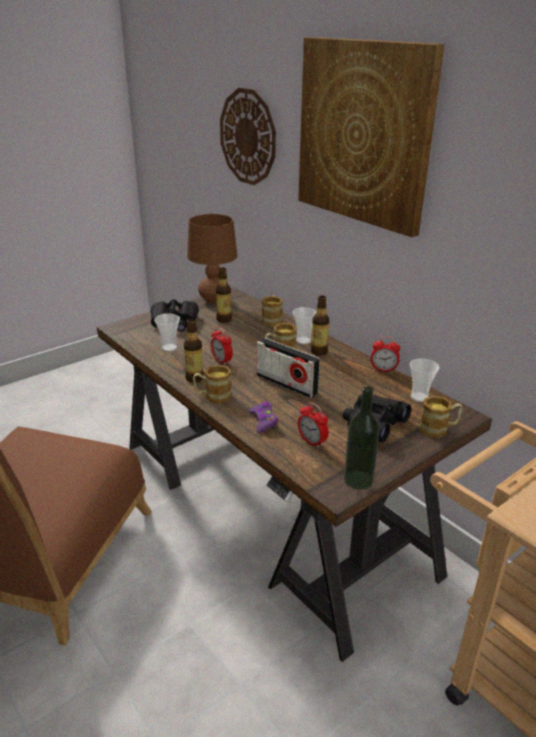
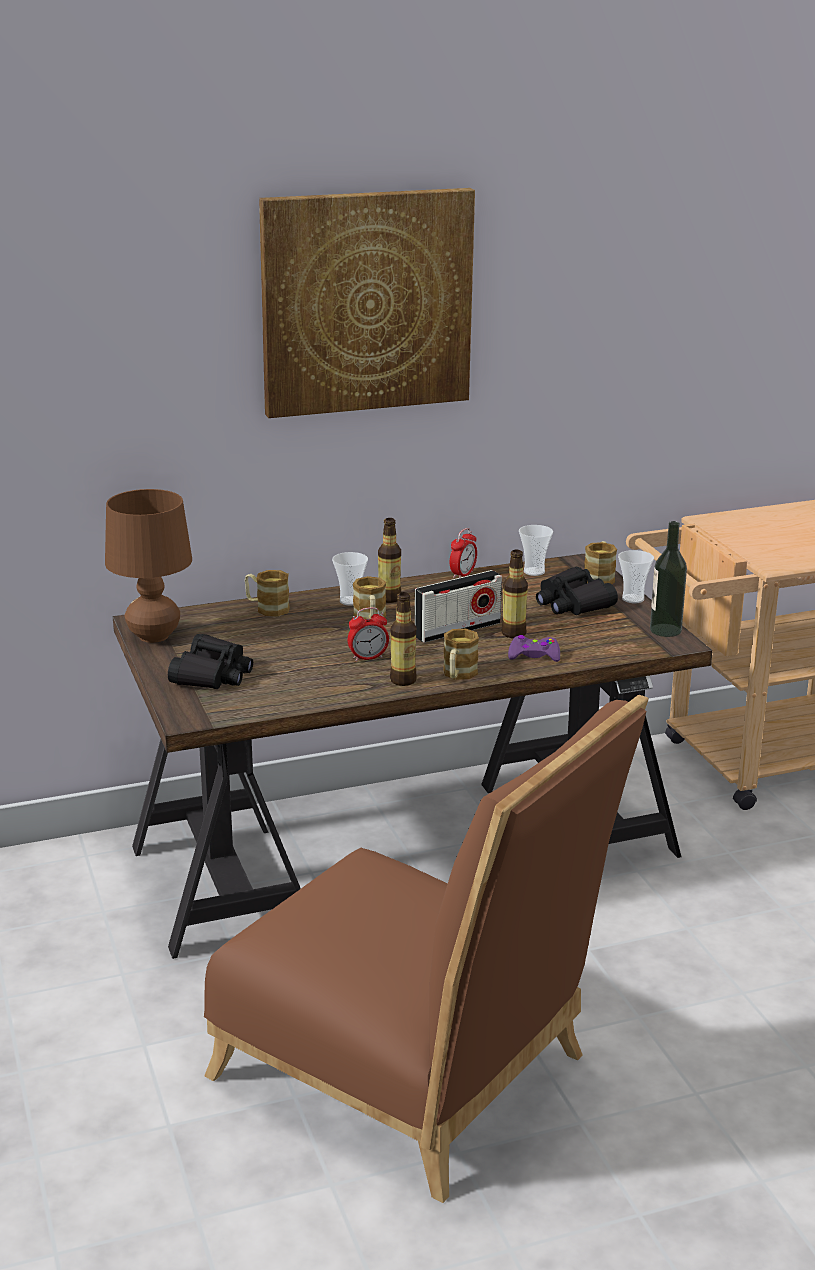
camera: 70 degrees left, 5 degrees down
(169, 347) = (296, 687): cup -> cup (633, 599)
(224, 320) = (235, 639): bottle -> bottle (513, 633)
(248, 137) = (124, 358): wall clock -> none
(312, 442) = (590, 638): alarm clock -> none

